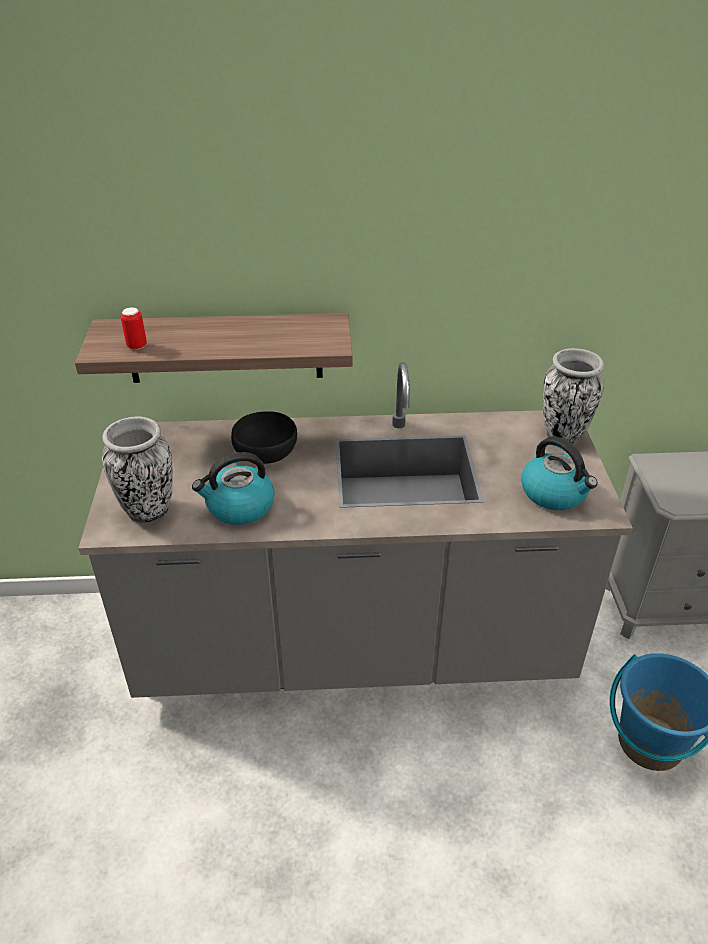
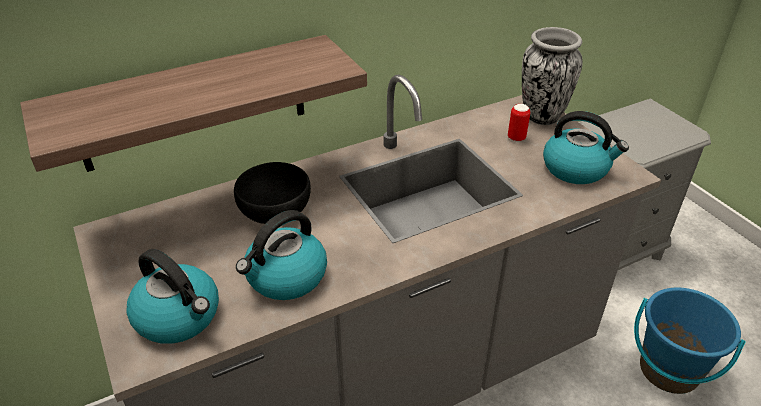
camera: 25 degrees left, 0 degrees up
(137, 346) = (104, 118): can -> can (516, 138)
(148, 511) = (179, 317): vase -> kettle

